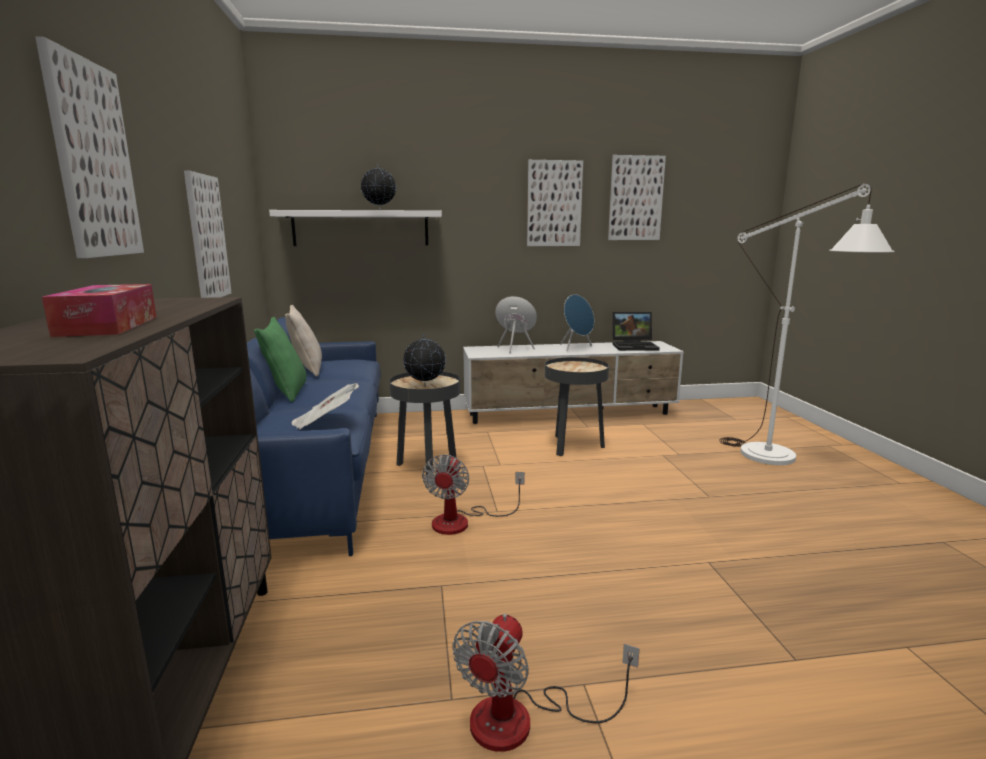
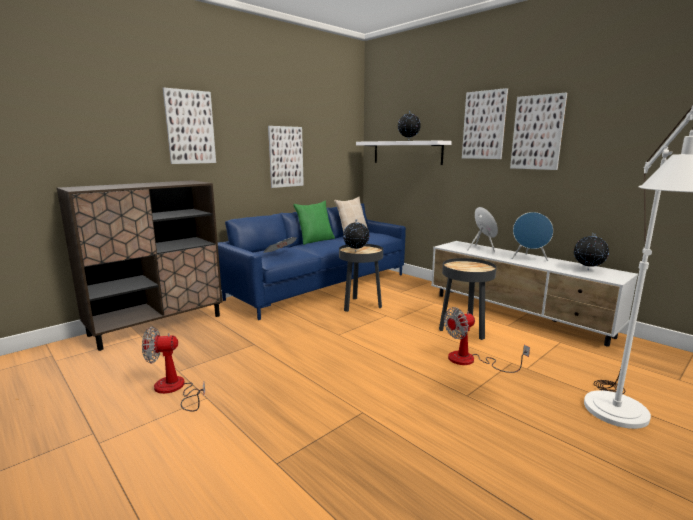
camera: 55 degrees right, 0 degrees up
(108, 326) = (127, 186): tissue box -> none
(463, 521) = (316, 330): fan -> fan (471, 361)
(635, 198) = (623, 124): picture -> picture (484, 125)
(635, 346) = (588, 270): laptop -> globe

